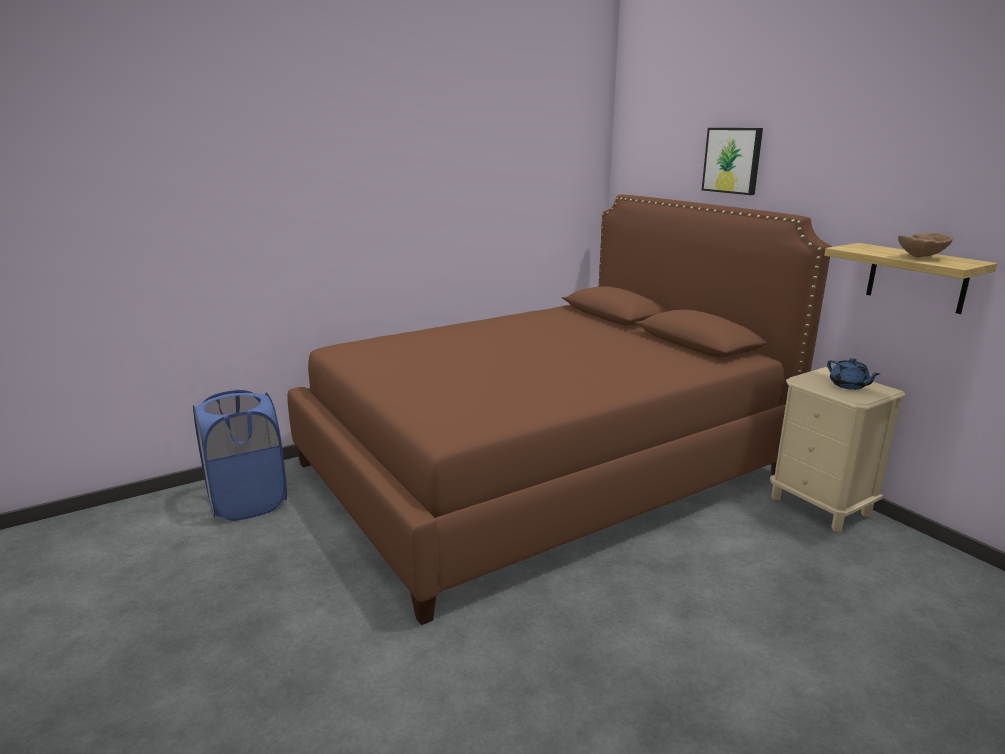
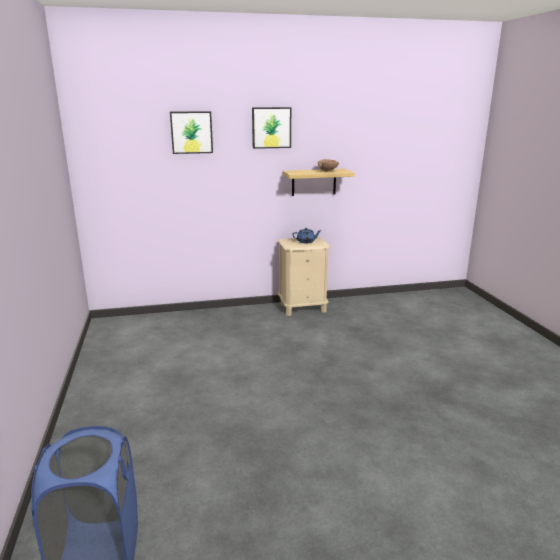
camera: 70 degrees left, 0 degrees up
(541, 470) = (197, 372): brown bed -> none
(852, 160) = (271, 127): none -> picture

